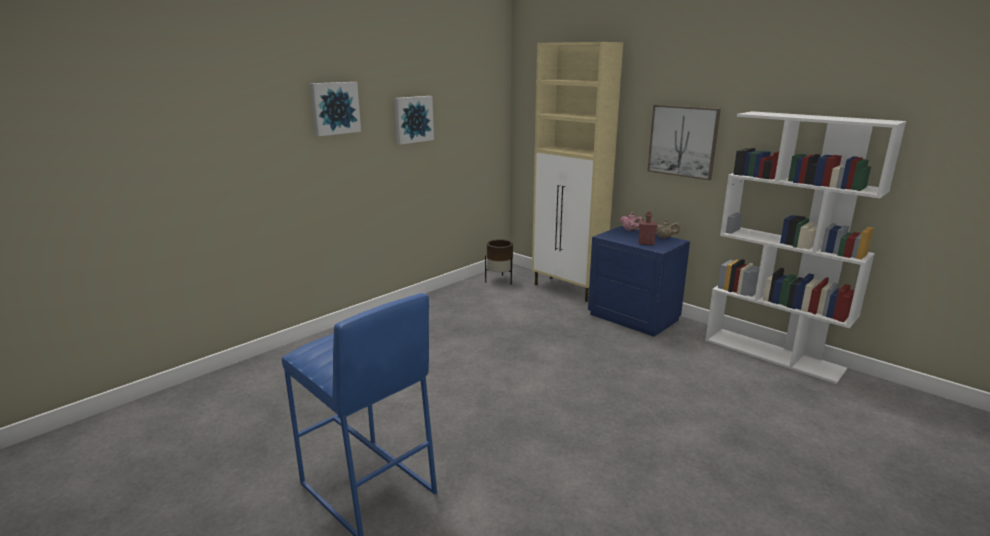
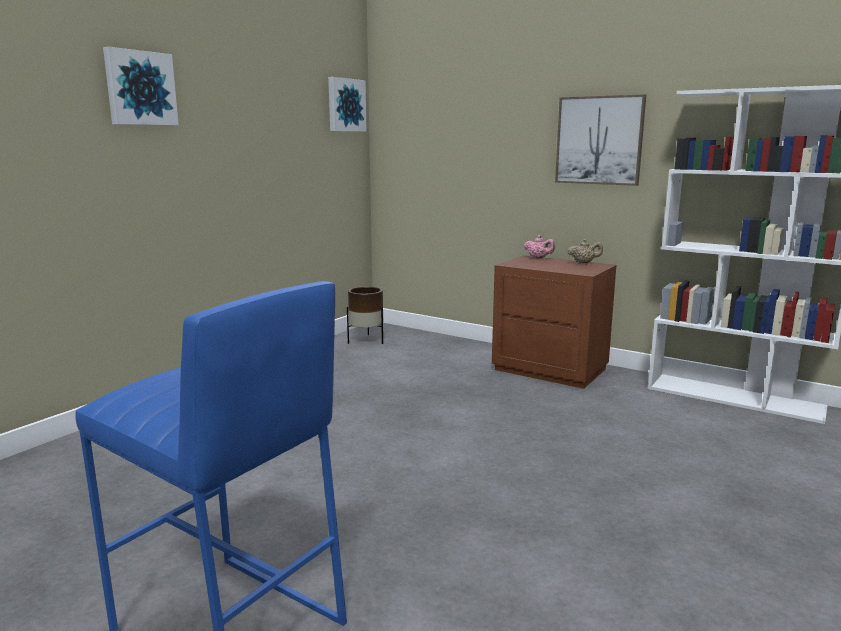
camera: 10 degrees left, 5 degrees down
(413, 119) = (248, 118): picture -> picture (345, 105)
(568, 289) = (457, 345): beige cabinet -> none
(634, 317) = (550, 369): blue nightstand -> brown nightstand
(646, 243) = (565, 268): red bottle -> none

